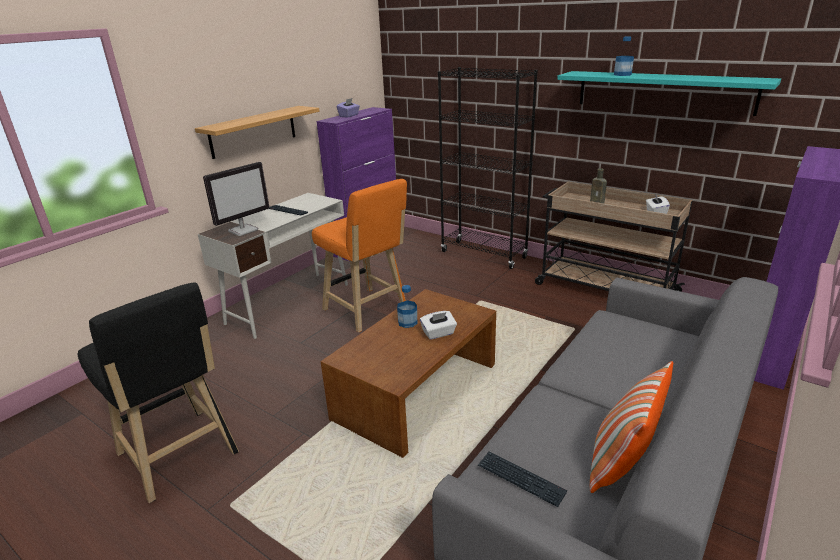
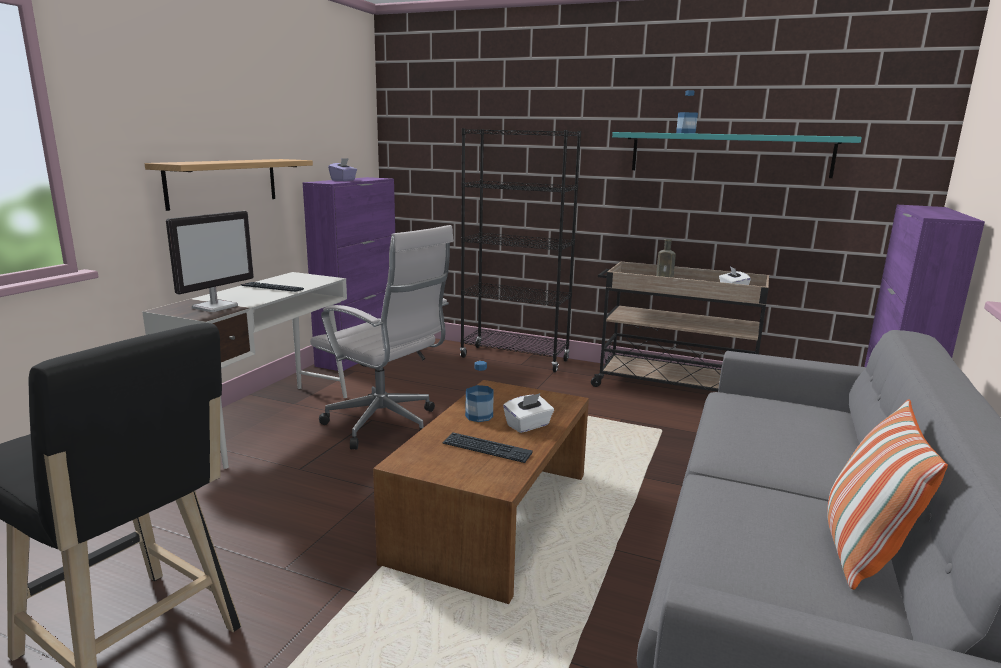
camera: 15 degrees left, 10 degrees down
(367, 311) = (386, 426): orange stool -> white office chair
(520, 479) = (750, 584): keyboard -> keyboard (486, 449)

